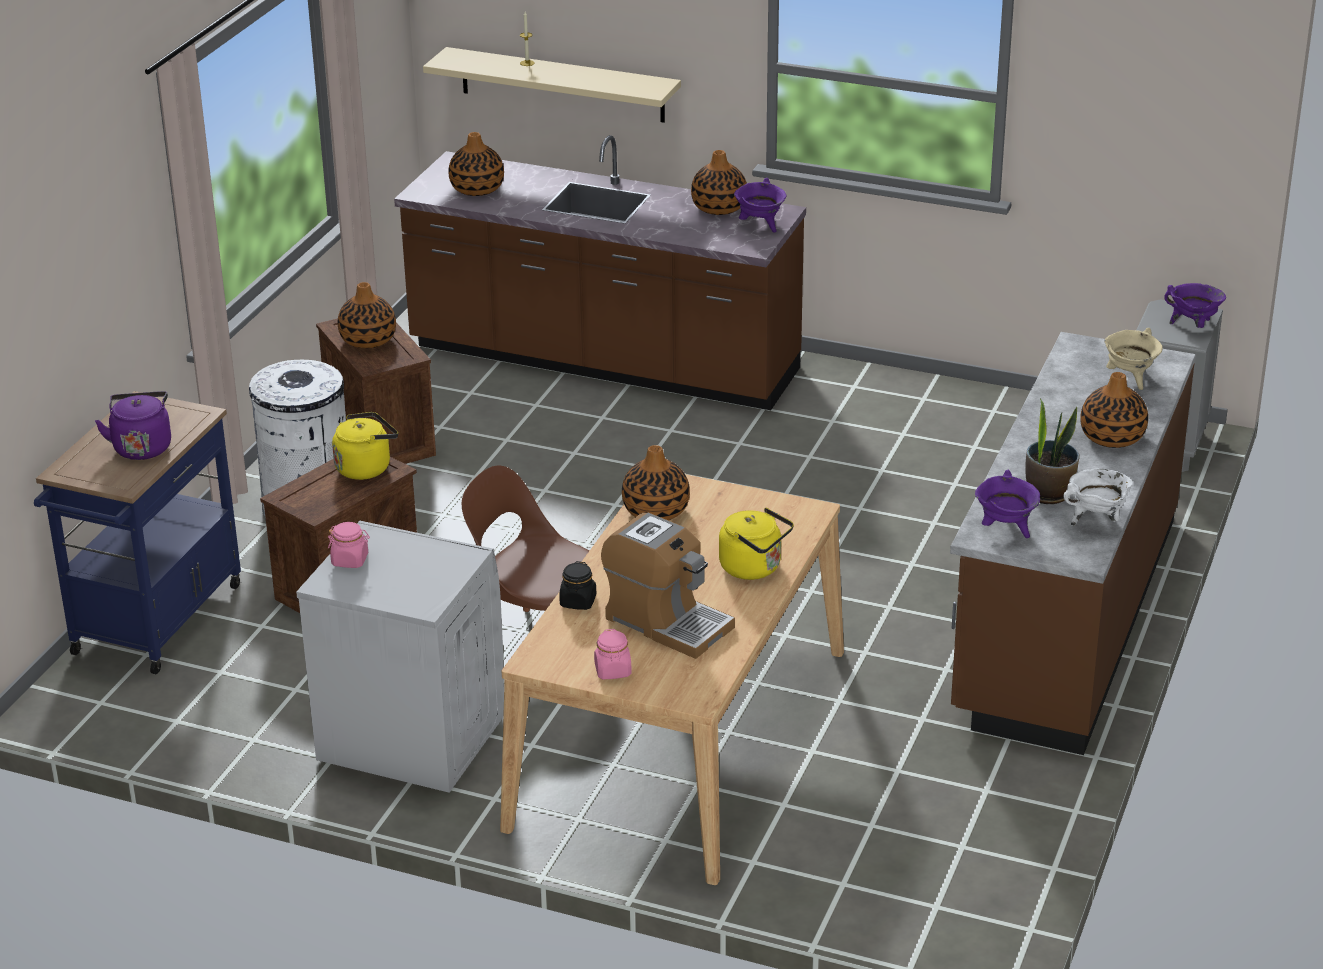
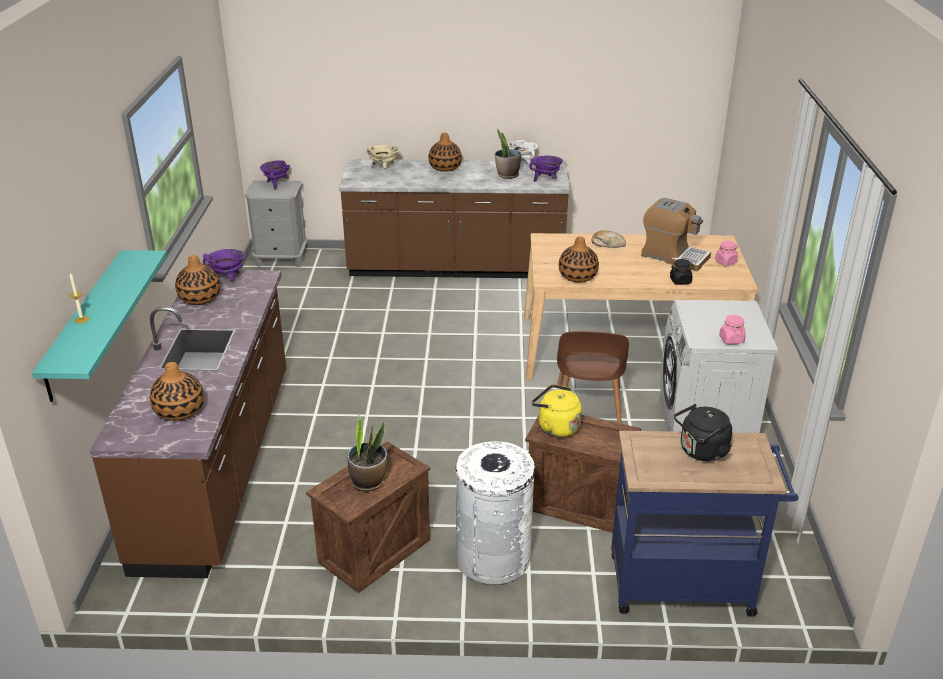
camera: 110 degrees left, 0 degrees up
(142, 447) = (701, 452): purple kettle -> black kettle
(368, 340) = (368, 482): vase -> potted plant
(562, 85) = (85, 323): beige shelf -> turquoise shelf
(667, 622) = (674, 256): coffee machine -> coffee machine turned 105 degrees clockwise
(754, 568) = (607, 244): yellow kettle -> bread

